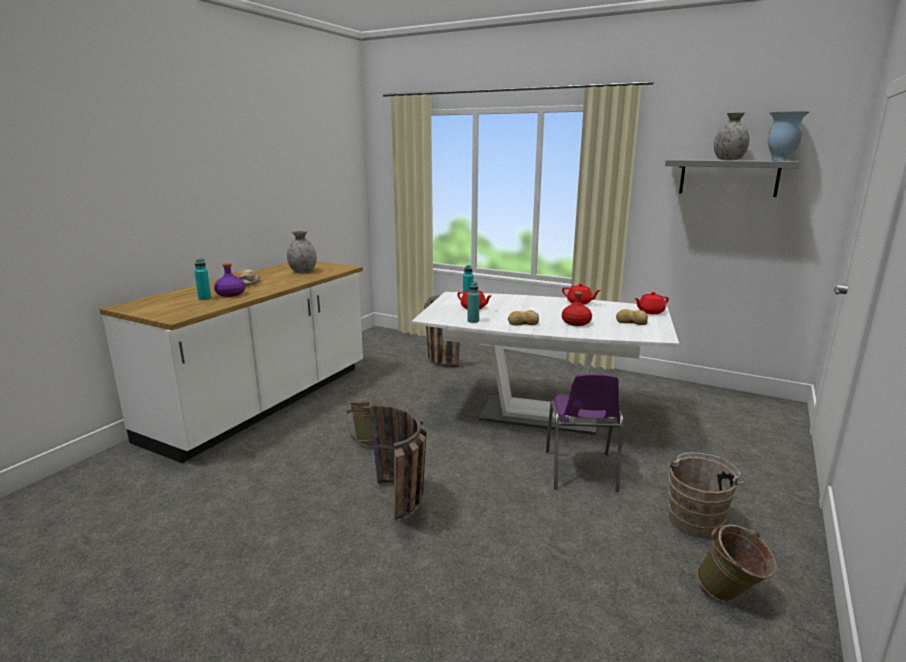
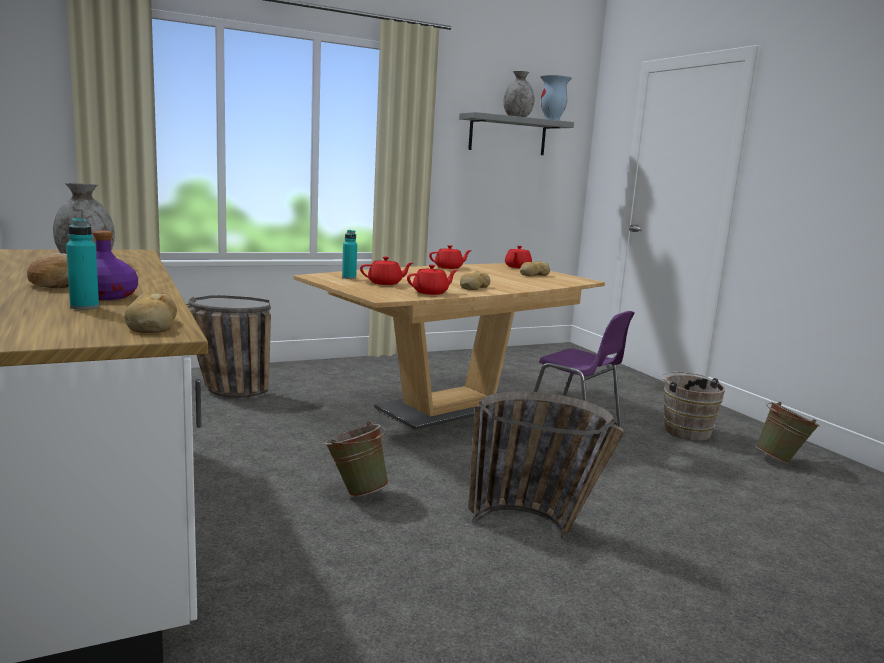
camera: 55 degrees left, 5 degrees down
(184, 312) = (151, 325): none -> bread
(473, 321) = (431, 292): turquoise bottle -> red teapot
(539, 415) = (449, 406): white dining table -> brown dining table
(576, 323) = (506, 281): red bottle -> none

